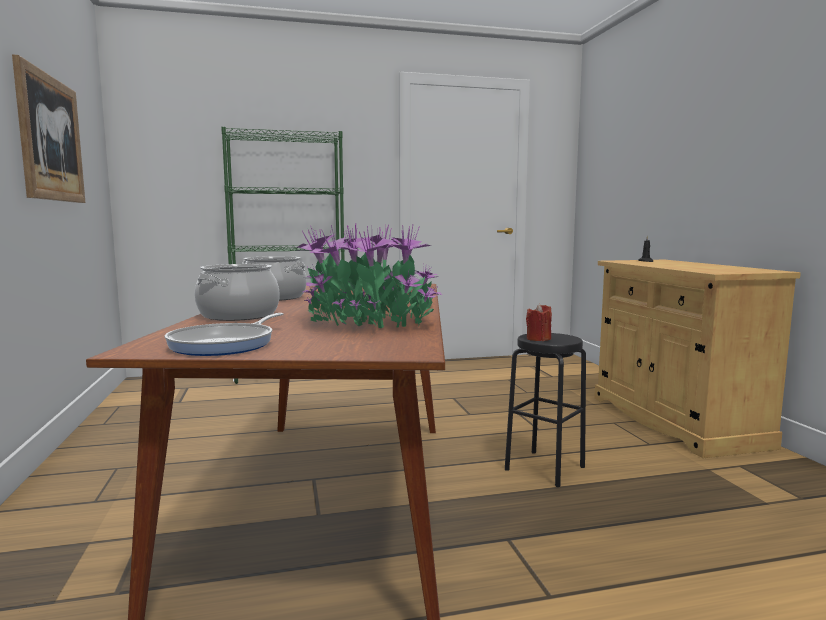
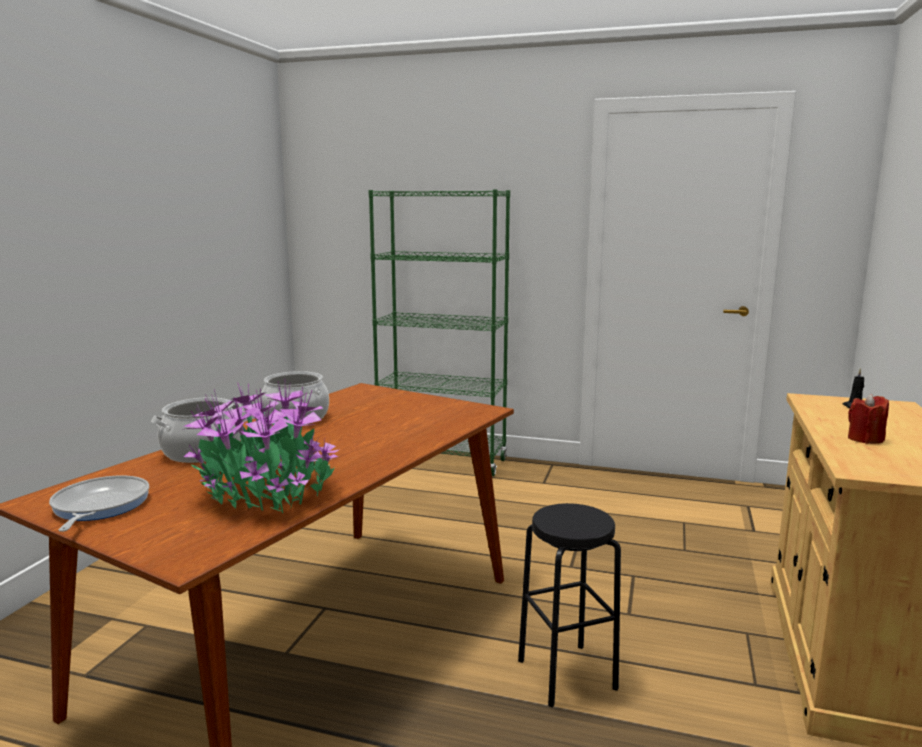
camera: 30 degrees right, 5 degrees up
(51, 139) = (189, 225): picture -> none
(226, 344) = (98, 507): frying pan -> frying pan turned 120 degrees clockwise
(538, 339) = (556, 518): red candle -> red candle (865, 439)

